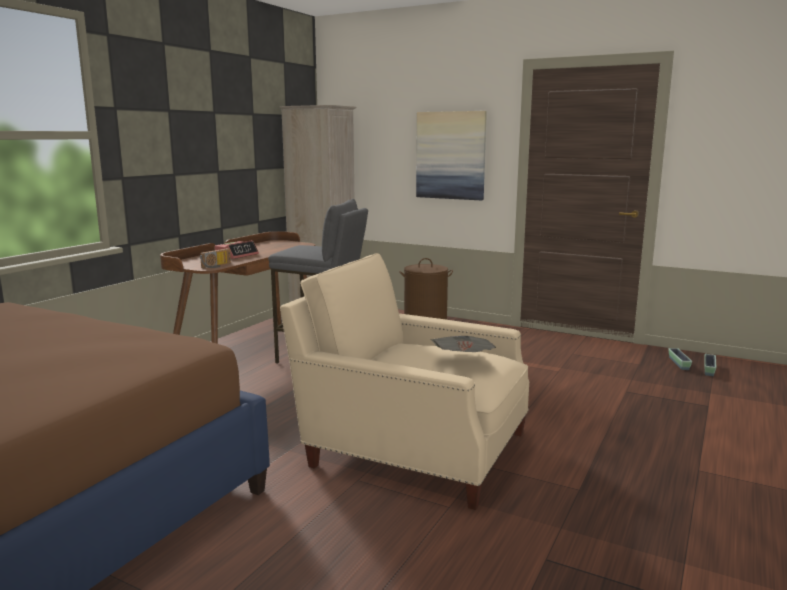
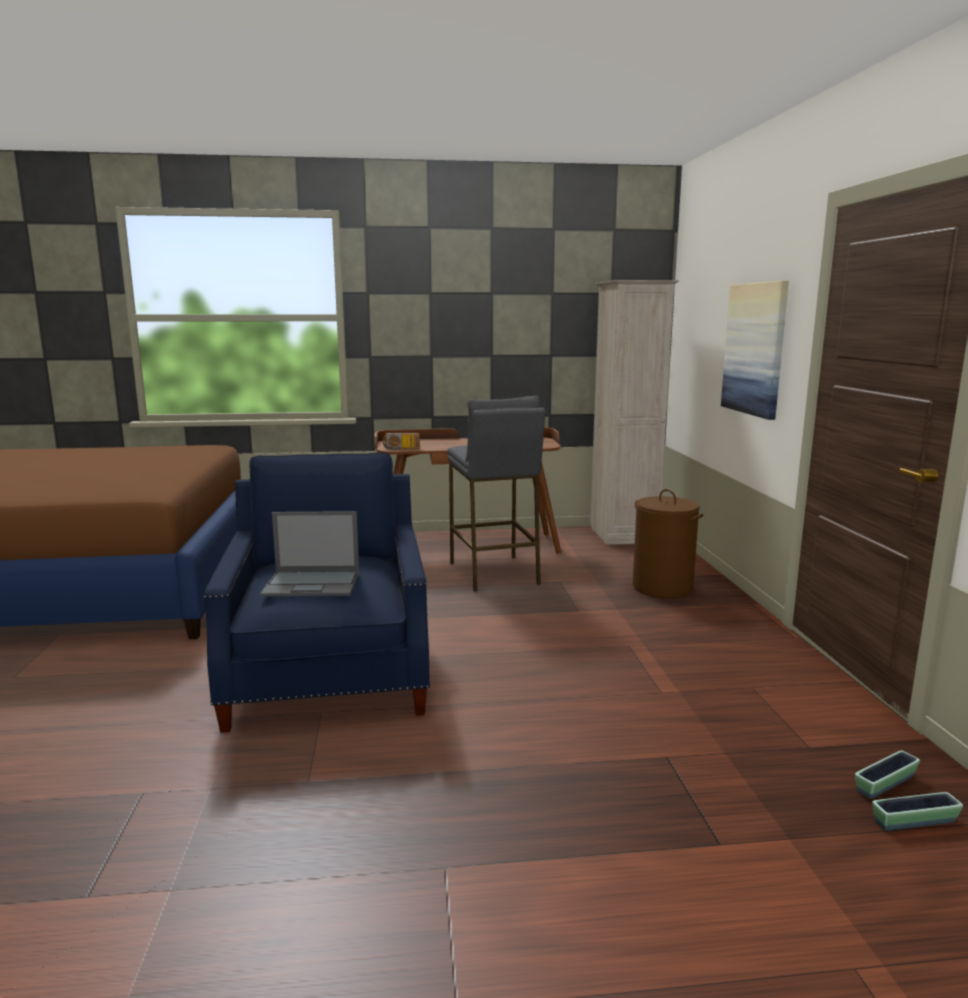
camera: 55 degrees right, 0 degrees up
(237, 255) = (453, 444): alarm clock -> none
(414, 447) = (329, 670): beige armchair -> blue armchair
(463, 362) = (313, 584): newspaper -> laptop

